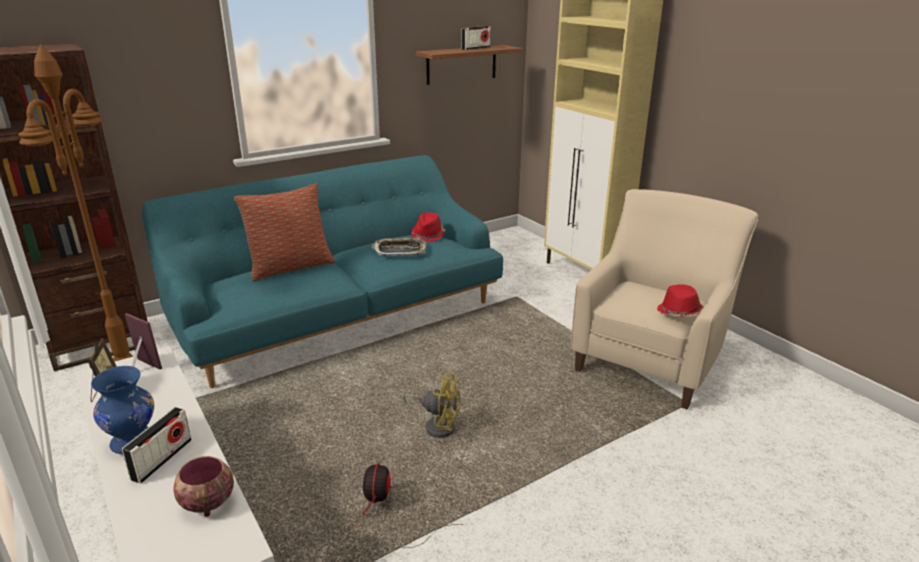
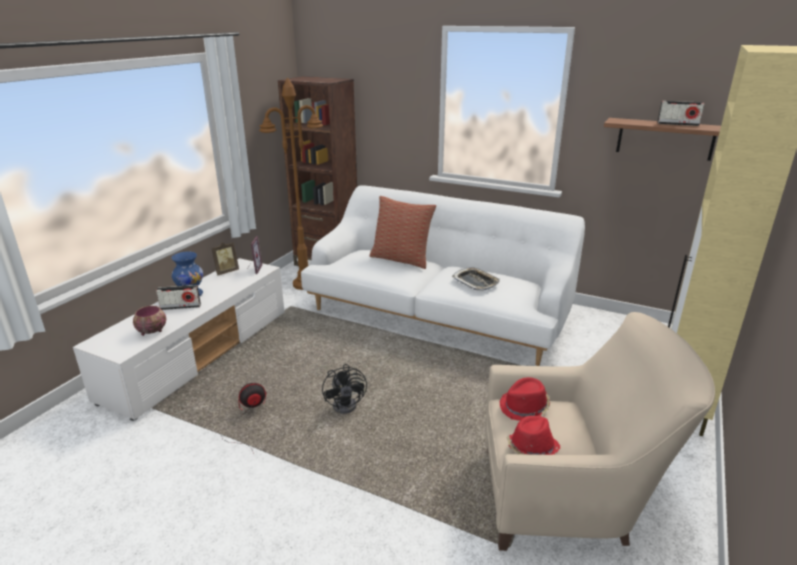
camera: 60 degrees right, 0 degrees up
(339, 315) = (437, 313): turquoise sofa -> white sofa
(428, 235) = (520, 283): red hat -> red hat (525, 408)
(437, 425) = (348, 404): yellow fan -> black fan

